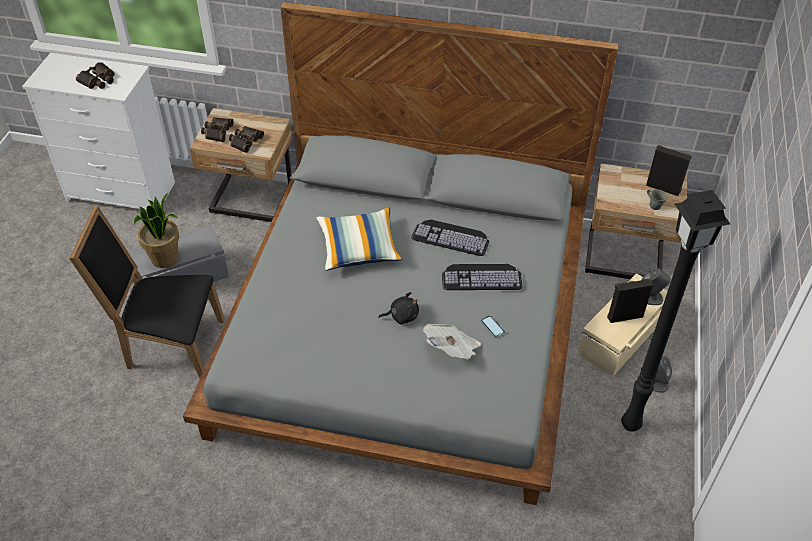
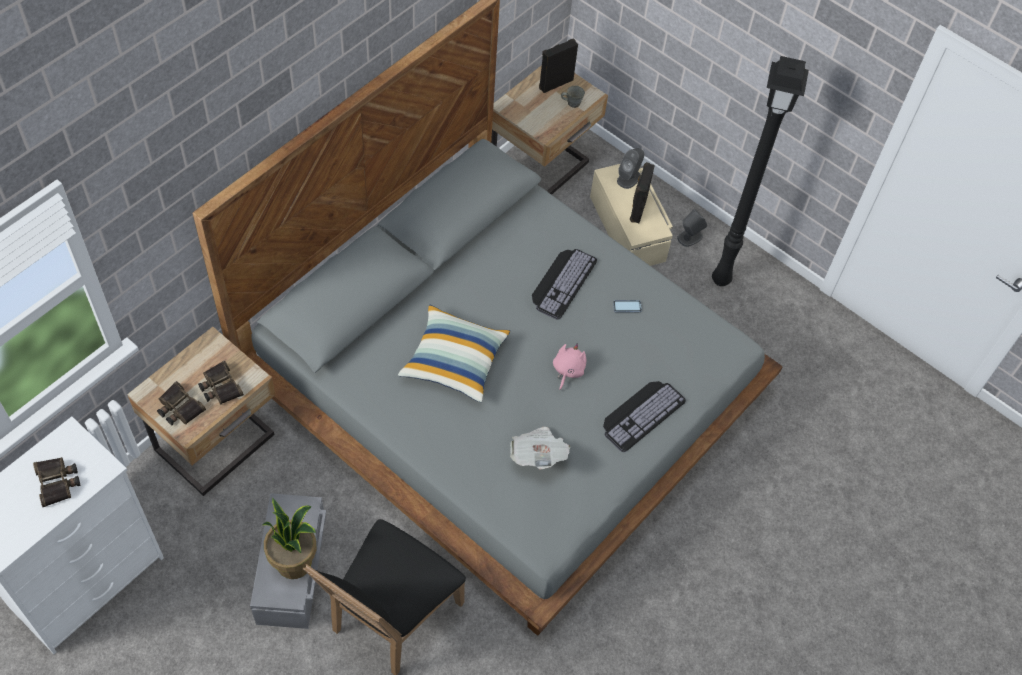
camera: 65 degrees left, 10 degrees up
(402, 316) = (567, 370): black plush toy -> pink plush toy
(452, 237) = (492, 276): keyboard -> keyboard (641, 413)
(452, 350) = (634, 352): newspaper -> newspaper (538, 455)

